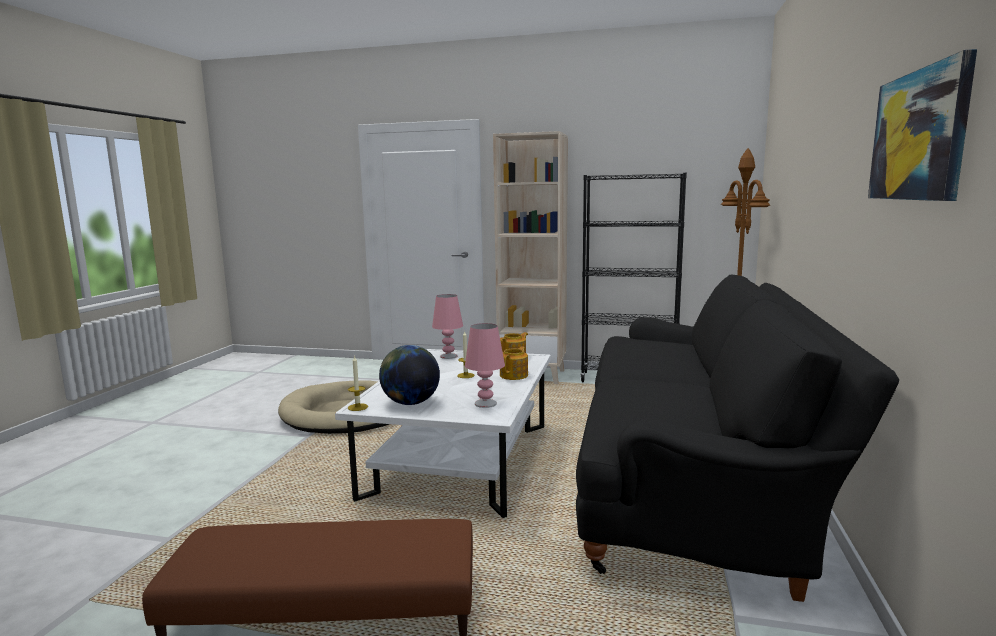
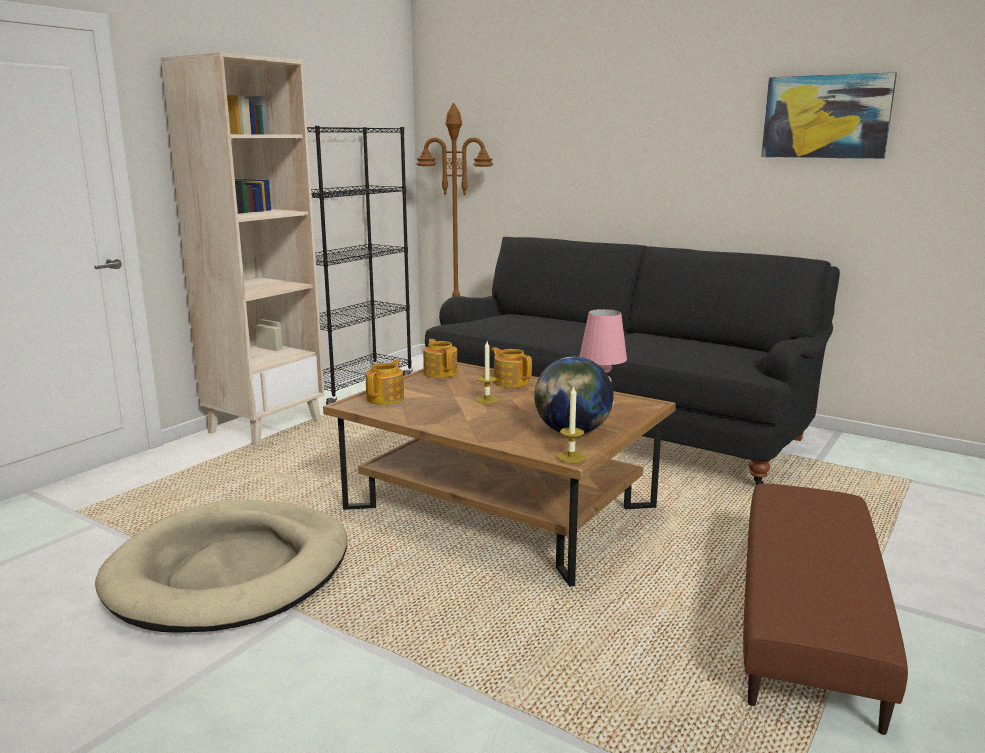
camera: 70 degrees left, 5 degrees up
(448, 356) = (386, 398): pink table lamp -> teapot
(460, 460) = (500, 508): white coffee table -> brown coffee table

